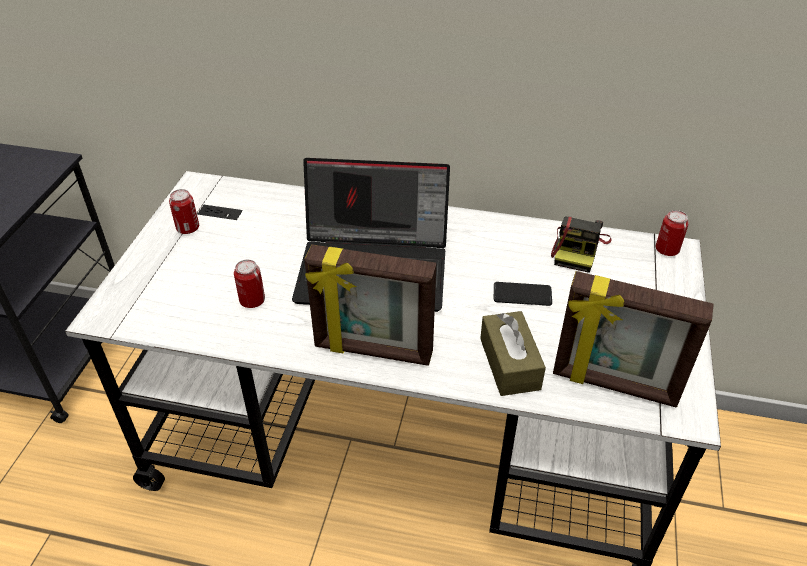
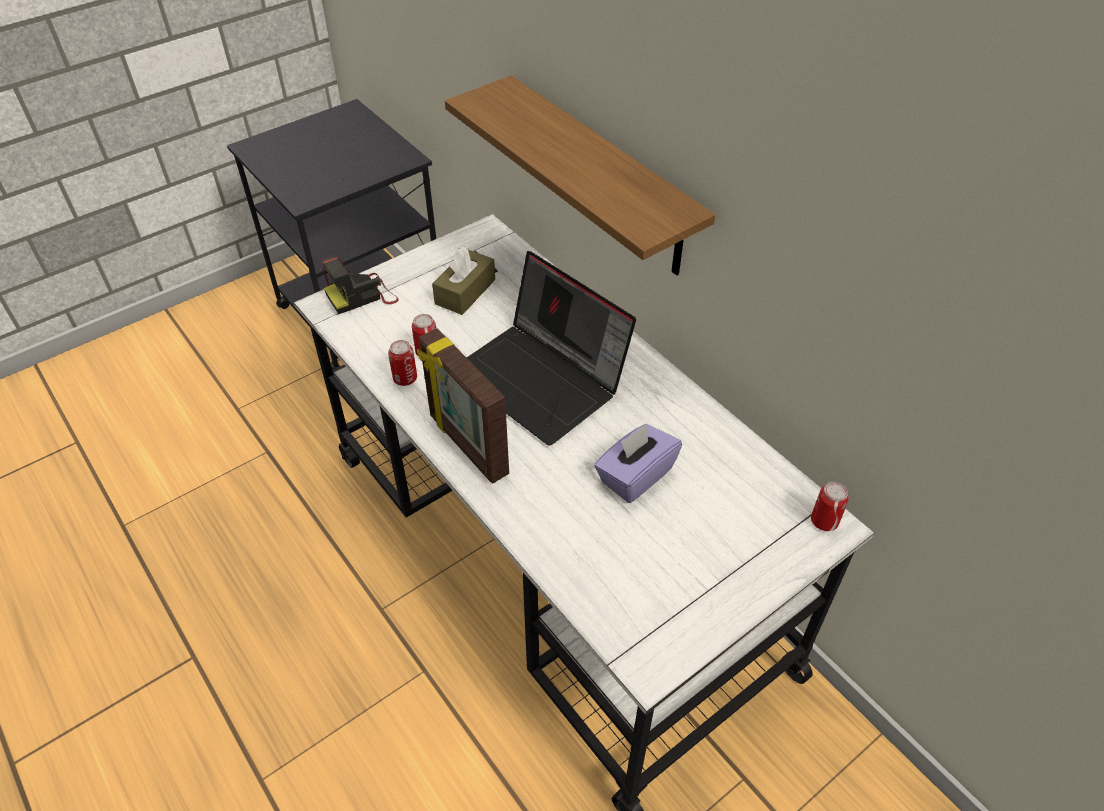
camera: 40 degrees right, 5 degrees up
(188, 228) = (444, 266): can -> can (405, 378)
(332, 68) = (602, 178): none -> shelf
(509, 363) = (556, 524): brown tissue box -> brown tissue box (465, 292)
(522, 294) = (635, 476): phone -> purple tissue box
(578, 249) = (736, 467): camera -> camera (362, 295)
(614, 385) = (618, 600): picture frame -> none

